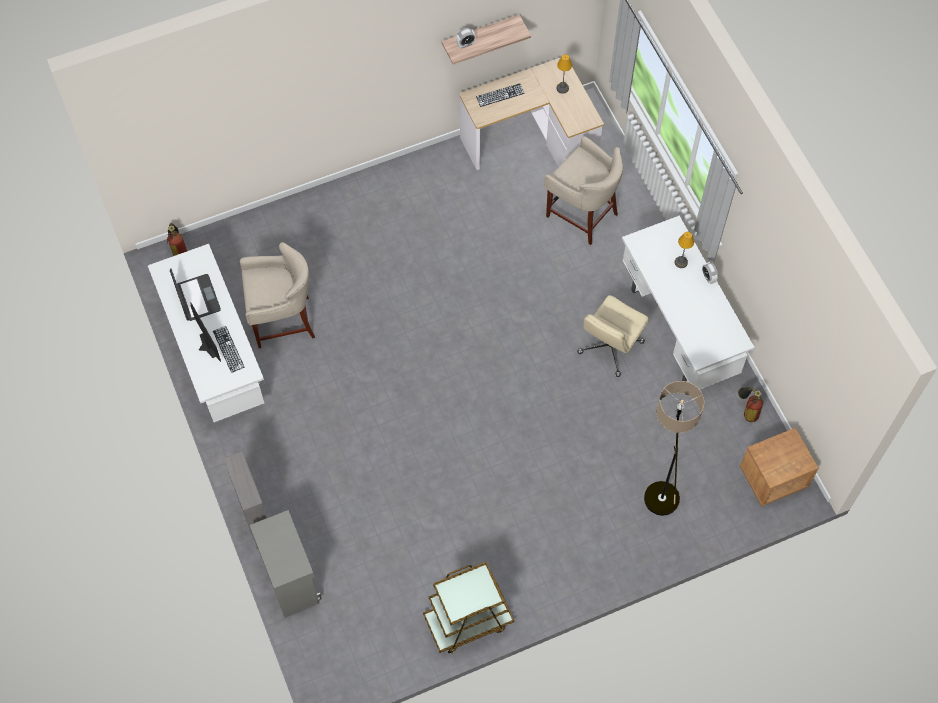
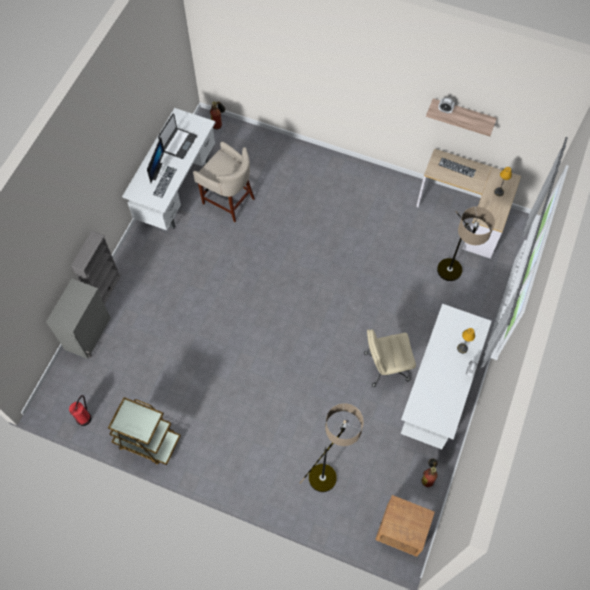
camera: 45 degrees right, 0 degrees up
(382, 660) = (84, 418): none -> fire extinguisher
(582, 213) = (451, 279): beige stool -> floor lamp

